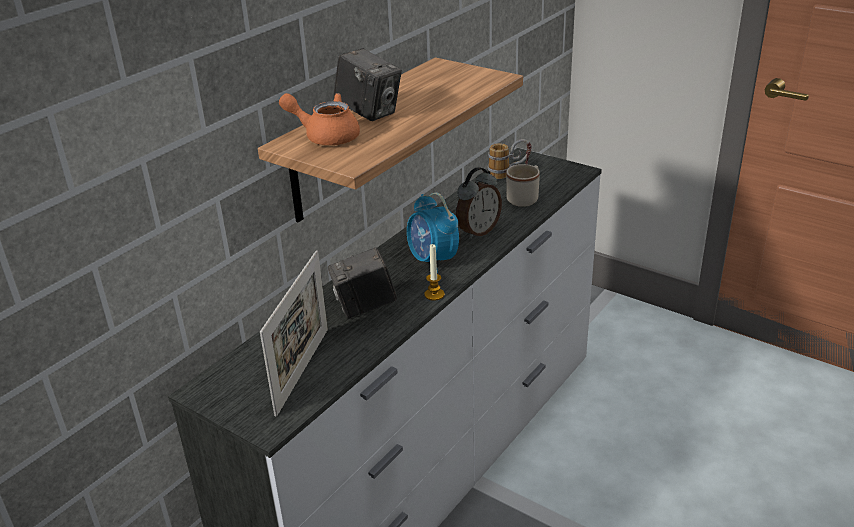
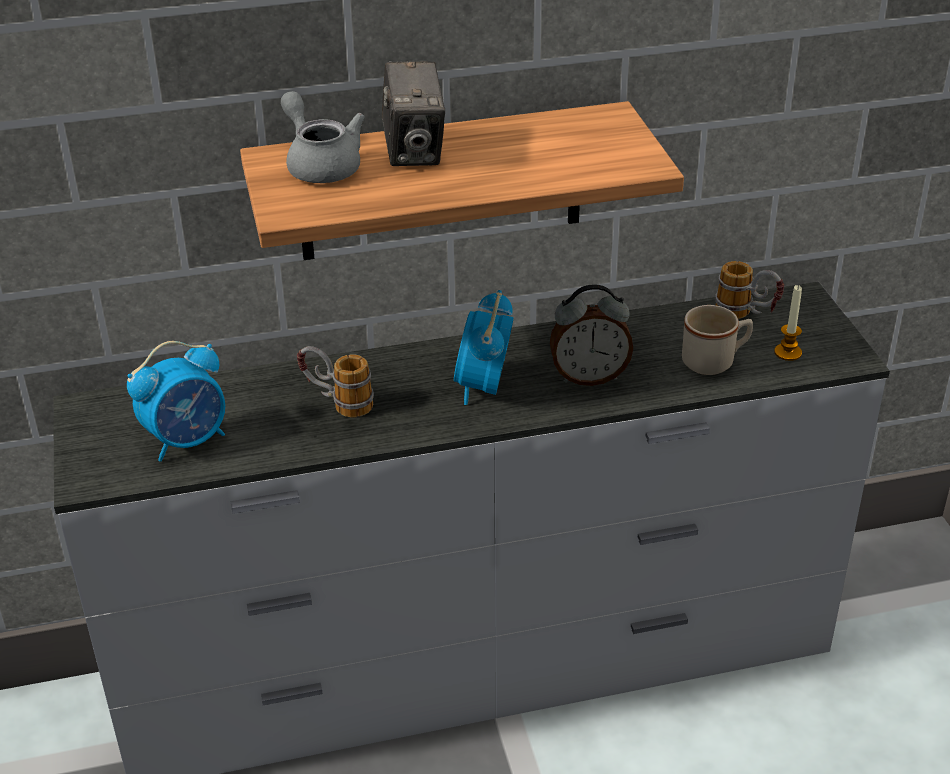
camera: 40 degrees right, 5 degrees up
(302, 370) = (187, 440): picture frame -> alarm clock
(325, 136) = (320, 164): orange teapot -> grey teapot
(365, 307) = (337, 403): camera -> mug
(434, 295) = (425, 431): candle -> candle (788, 352)

